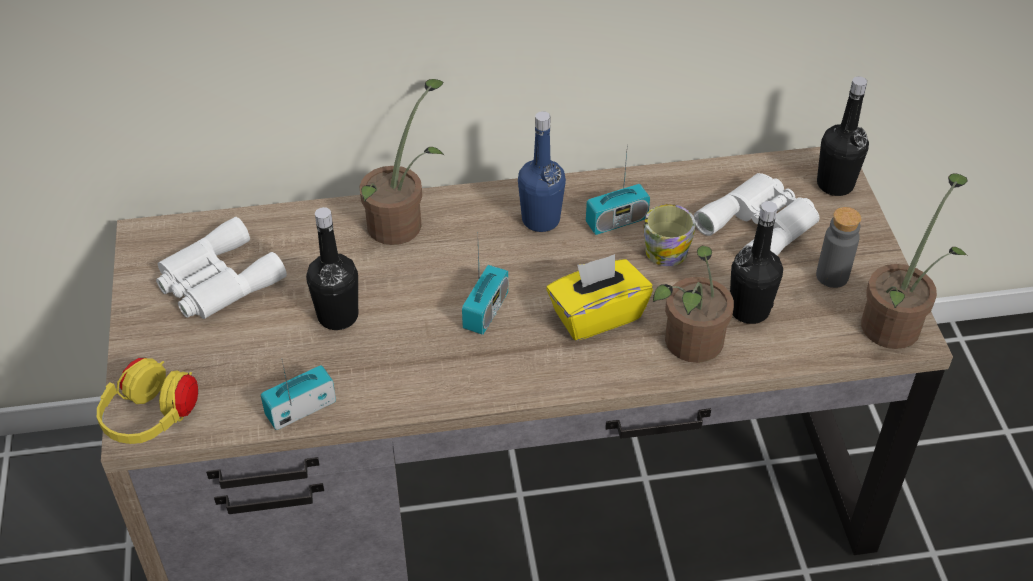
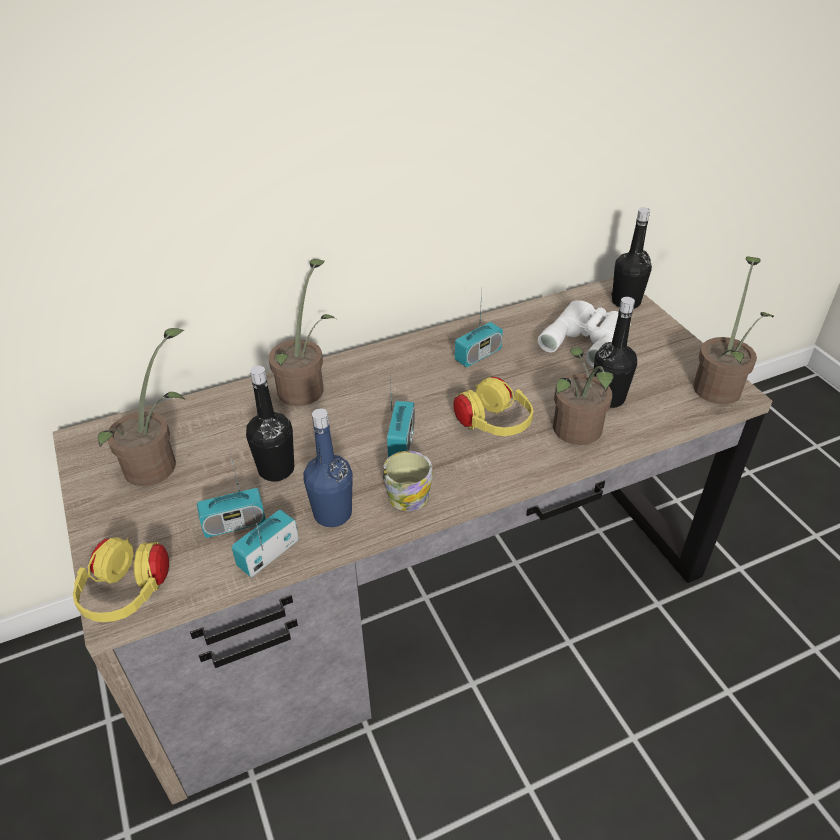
camera: 15 degrees left, 5 degrees down
(216, 281) = (157, 463): white binoculars -> potted plant
(276, 368) = (234, 524): none -> radio
(540, 220) = (418, 365): blue bottle -> blue bottle (332, 513)
(596, 315) = (492, 425): yellow tissue box -> yellow headphones
(665, 247) = (523, 366): mug -> mug (406, 492)
(832, 276) = (656, 362): grey bottle -> none

